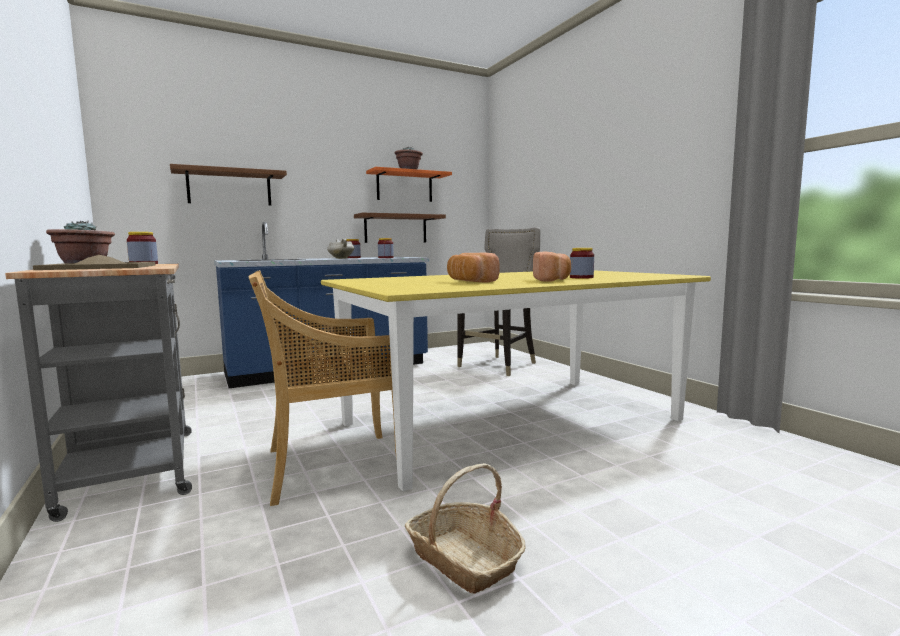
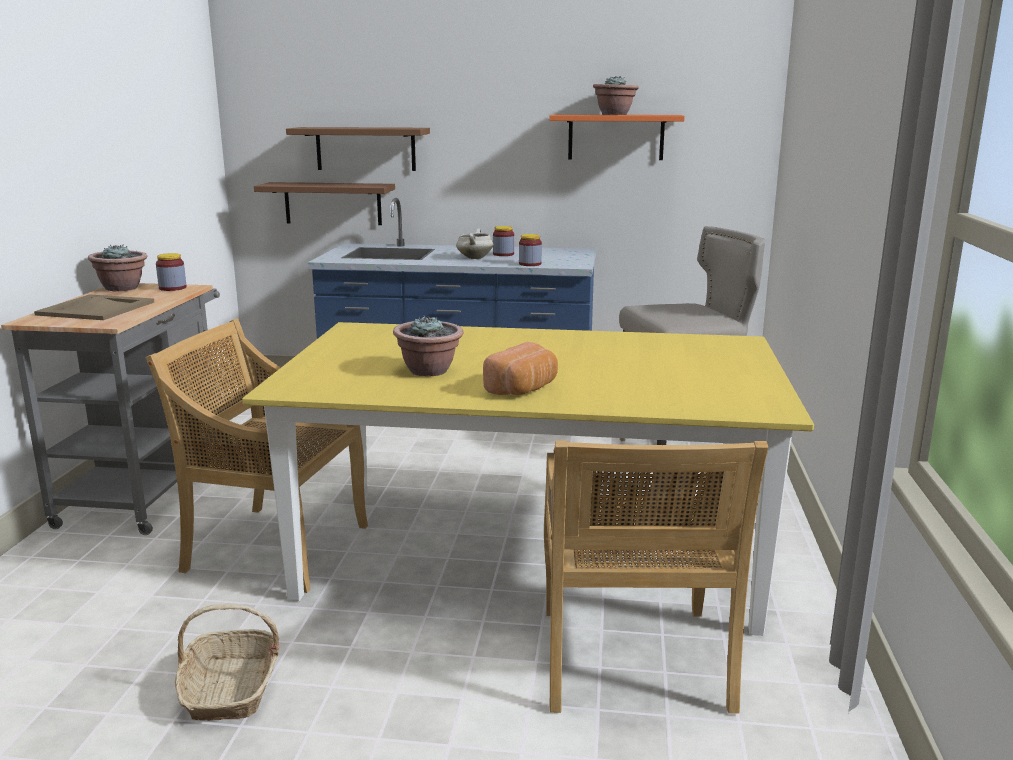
camera: 35 degrees right, 10 degrees up
(395, 229) = (596, 204): brown shelf -> brown shelf (333, 203)
(470, 281) = (429, 371): bread -> potted plant
(581, 277) = (601, 385): jar -> none
(658, 448) = (633, 661): none -> beige chair

